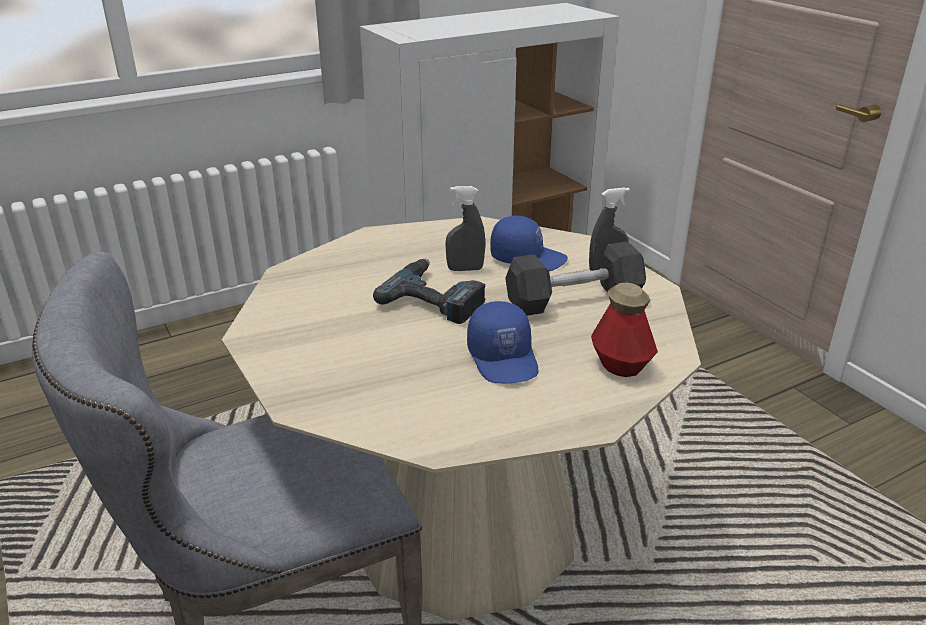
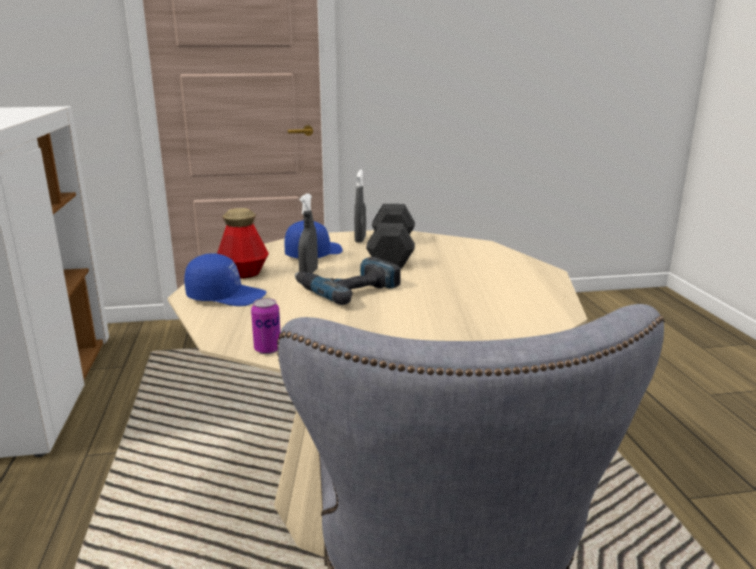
camera: 70 degrees left, 10 degrees down
(275, 293) = (267, 349): none -> can
(504, 358) = (457, 281): blue cap -> blue cap (226, 296)
(621, 365) = (484, 255): bottle -> bottle (243, 273)

